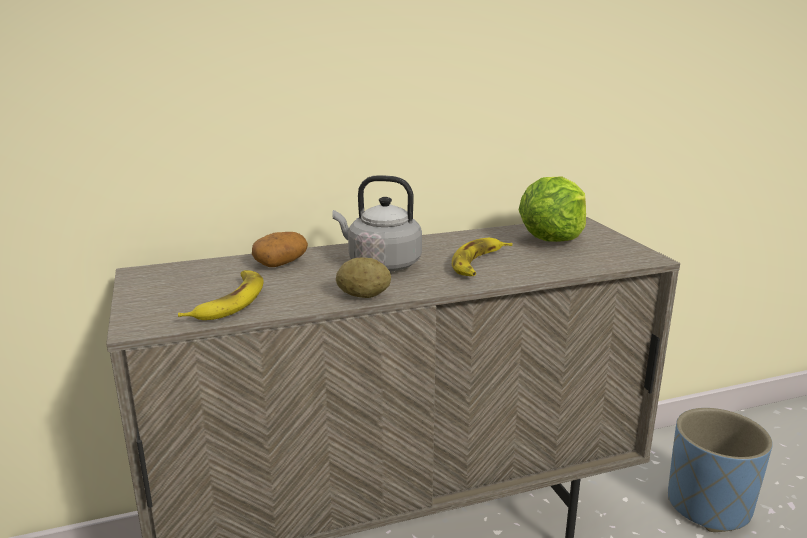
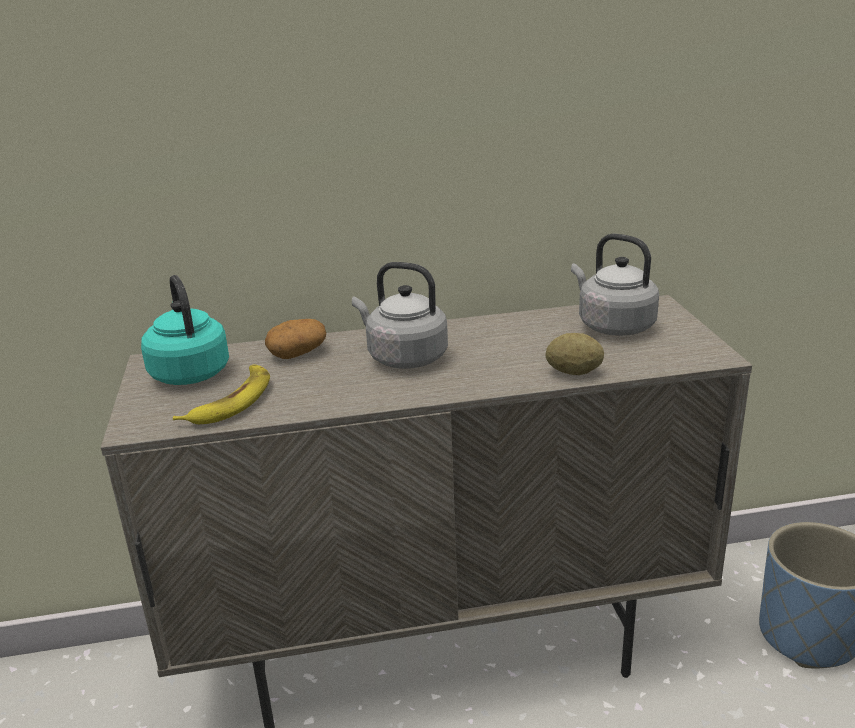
camera: 10 degrees right, 5 degrees up
(180, 280) = (189, 372): none -> turquoise kettle
(363, 296) = (371, 399): potato -> potato (573, 372)
(479, 263) = (513, 359): banana -> none
(552, 238) = (612, 326): lettuce -> grey kettle

